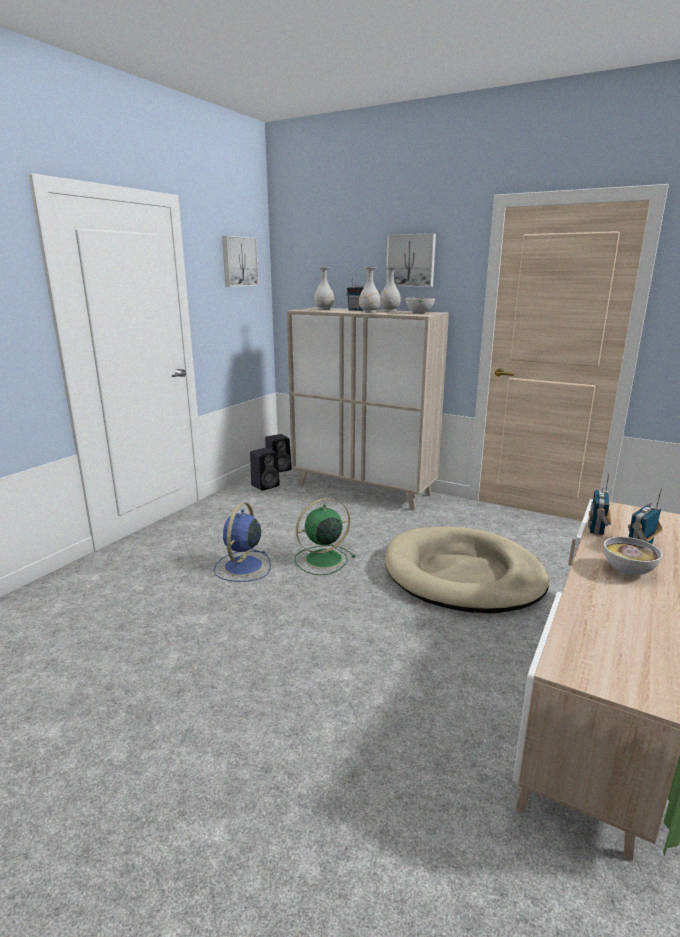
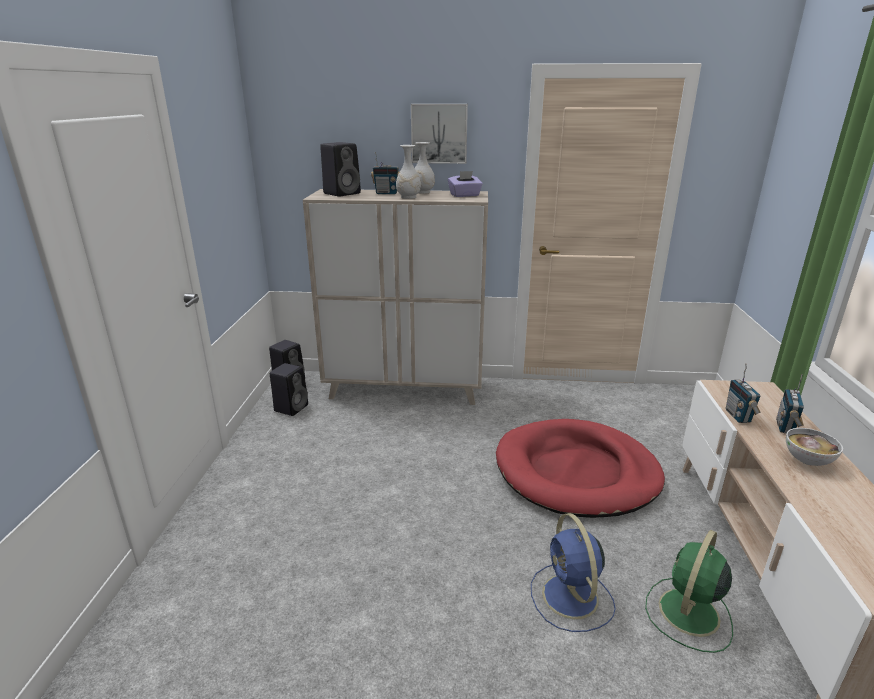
camera: 25 degrees left, 5 degrees up
(238, 261) = (223, 138): picture -> none
(242, 567) = (353, 530): blue fan -> blue fan (571, 598)
(322, 559) = (432, 493): green fan -> green fan (688, 614)
(324, 309) = (342, 193): white vase -> black speaker
(419, 313) = (465, 195): bowl -> purple tissue box
(463, 575) = (576, 472): beige dog bed -> red dog bed

